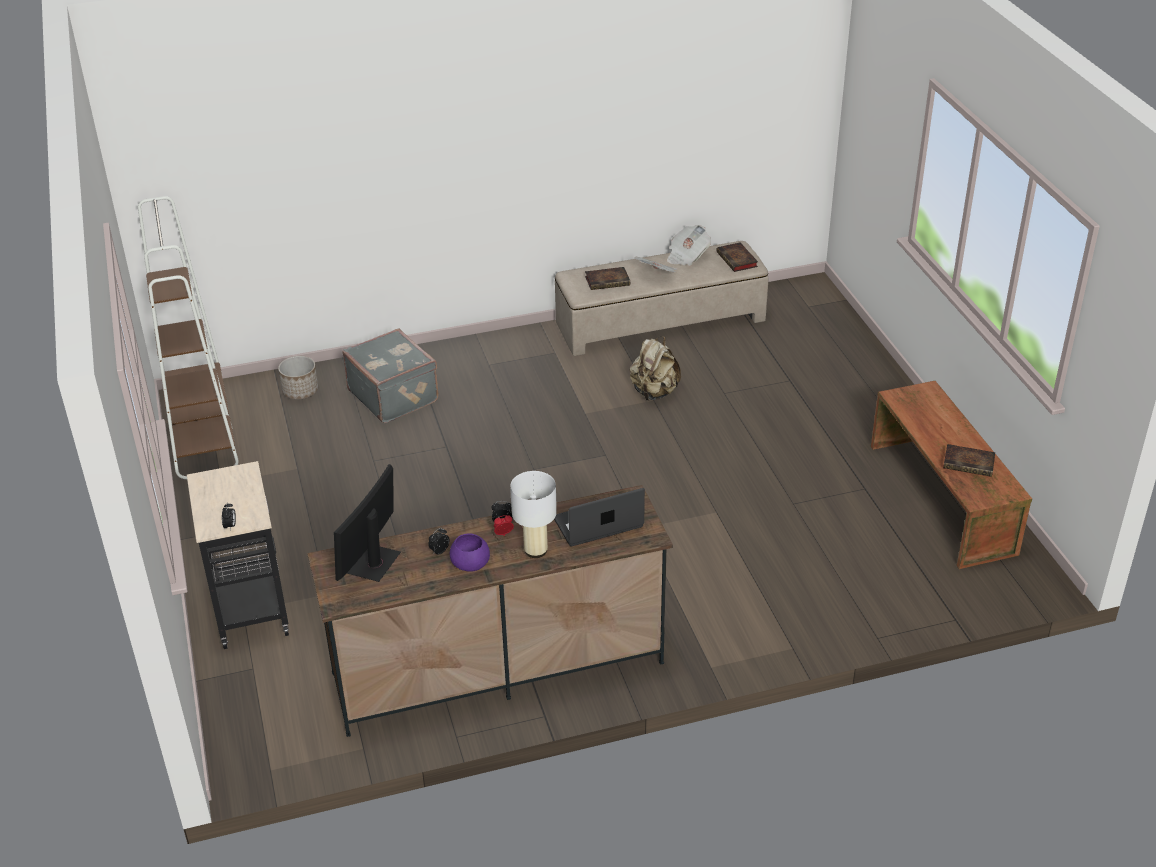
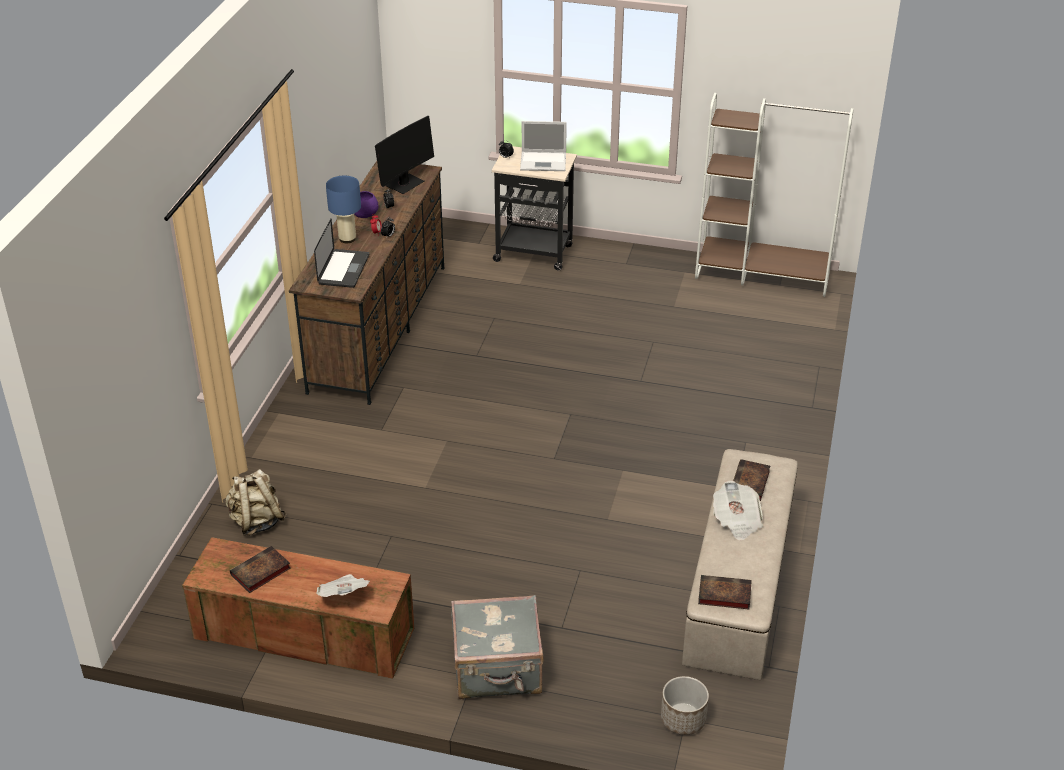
camera: 120 degrees right, 0 degrees up
(223, 491) = (544, 161): none -> laptop
(300, 391) = (782, 333): planter -> planter (683, 719)
(374, 564) = (404, 184): monitor -> monitor turned 75 degrees clockwise
(394, 395) = (737, 376): grey suitcase -> grey suitcase (498, 670)
(536, 550) = (347, 239): white table lamp -> blue table lamp
(654, 392) = (619, 525): beige backpack -> beige backpack (256, 522)
(687, 256) = (759, 559): newspaper -> newspaper (344, 596)

